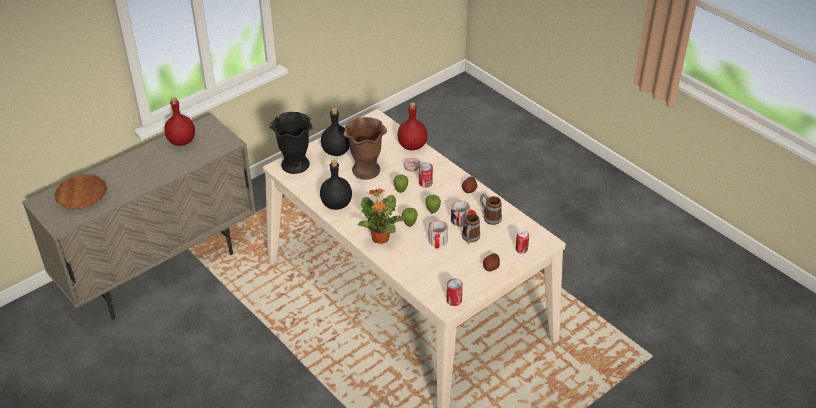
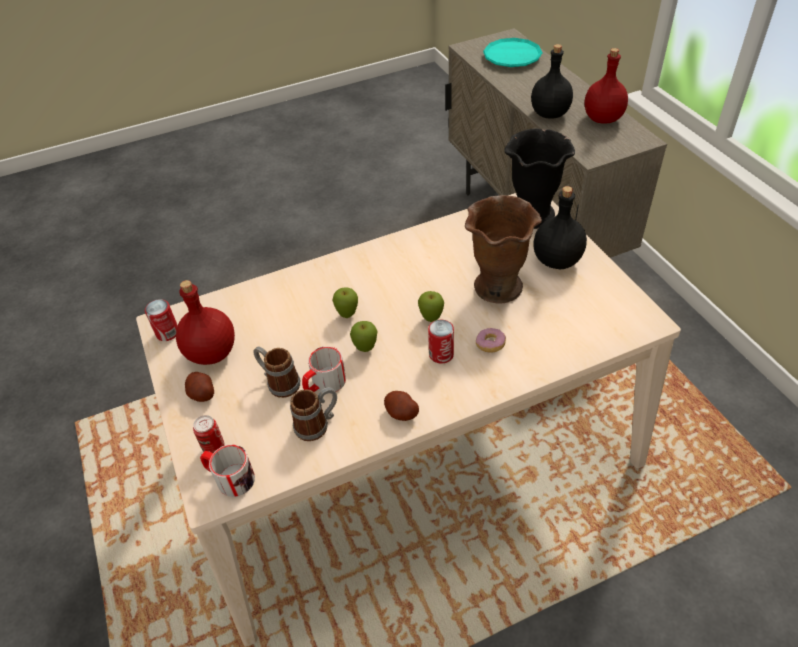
camera: 110 degrees right, 5 degrees up
(81, 195) = (512, 57): brown plate -> turquoise plate
(337, 204) = (427, 245): black bottle -> black bottle (549, 114)
(380, 239) = (333, 278): potted plant -> none
(412, 146) = (552, 357): red bottle -> red bottle (211, 352)
(437, 243) = (291, 340): mug -> mug (230, 477)

